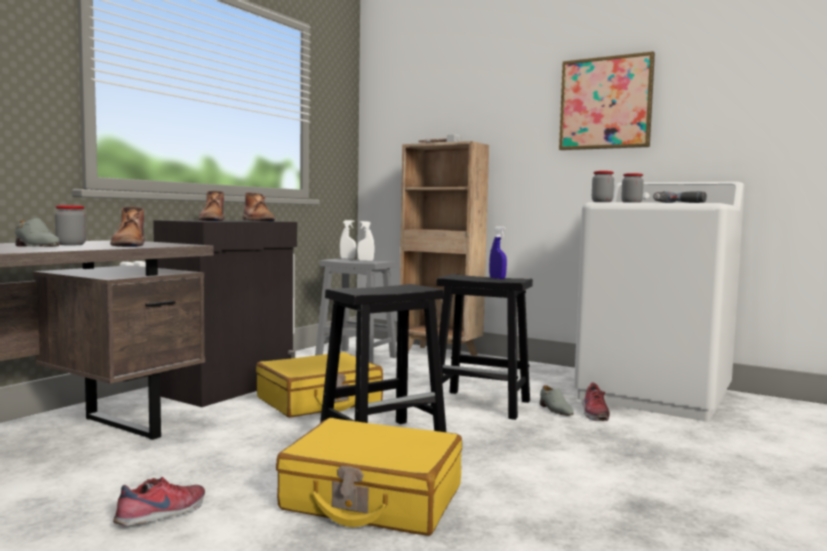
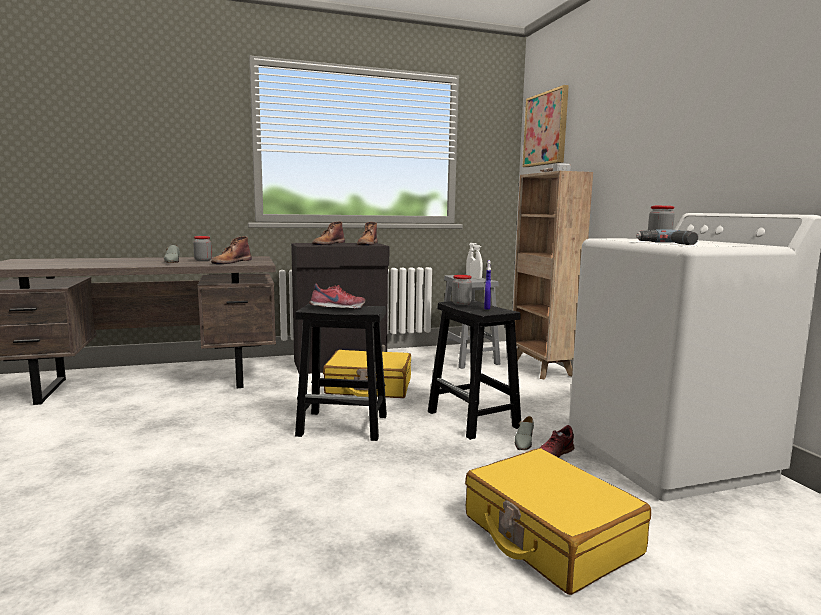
camera: 40 degrees right, 5 degrees up
(162, 515) = (154, 432): shoe -> shoe (337, 307)
(372, 498) = (251, 461): yellow suitcase -> yellow suitcase (549, 535)
(602, 202) = (607, 238): jar -> jar (461, 303)
(605, 103) = (693, 120): picture -> picture (546, 129)

